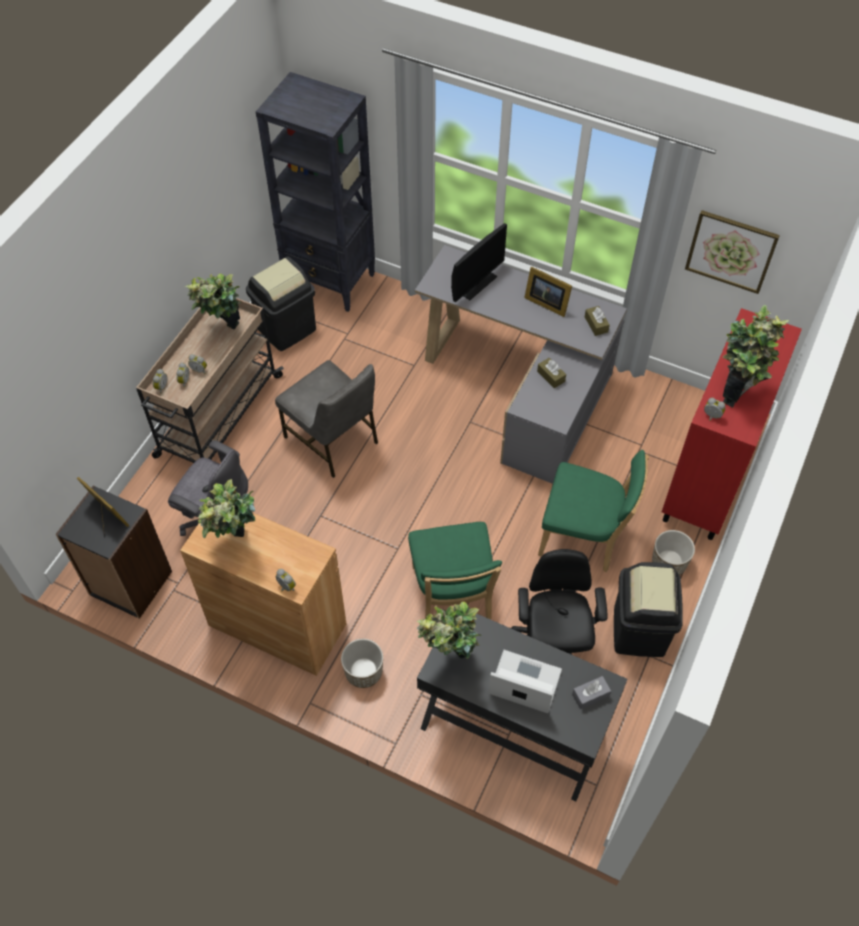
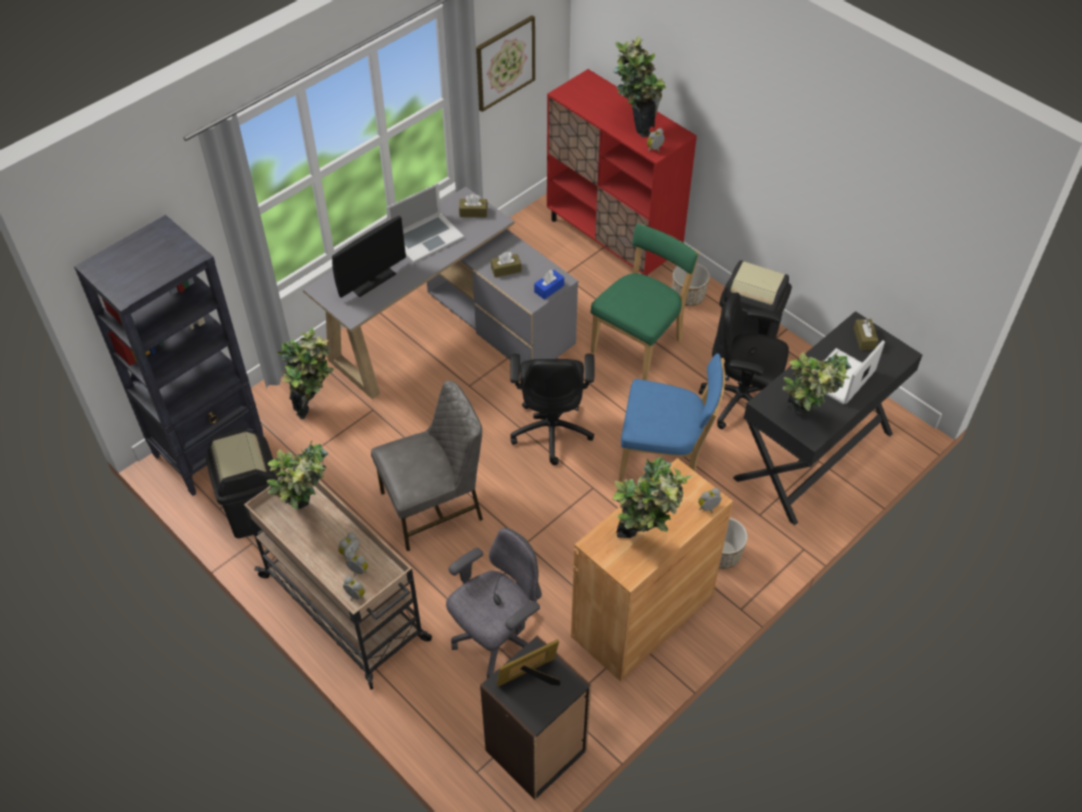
camera: 70 degrees left, 5 degrees down
(402, 325) = (313, 404): none -> potted plant
(448, 498) = (552, 430): none -> black office chair
(452, 597) = (665, 460): green chair -> blue chair
(476, 283) = (371, 280): monitor -> monitor turned 75 degrees clockwise
(543, 415) = (549, 288): none -> blue tissue box
(546, 302) = (426, 237): picture frame -> laptop
(590, 695) = (864, 338): grey tissue box -> brown tissue box

